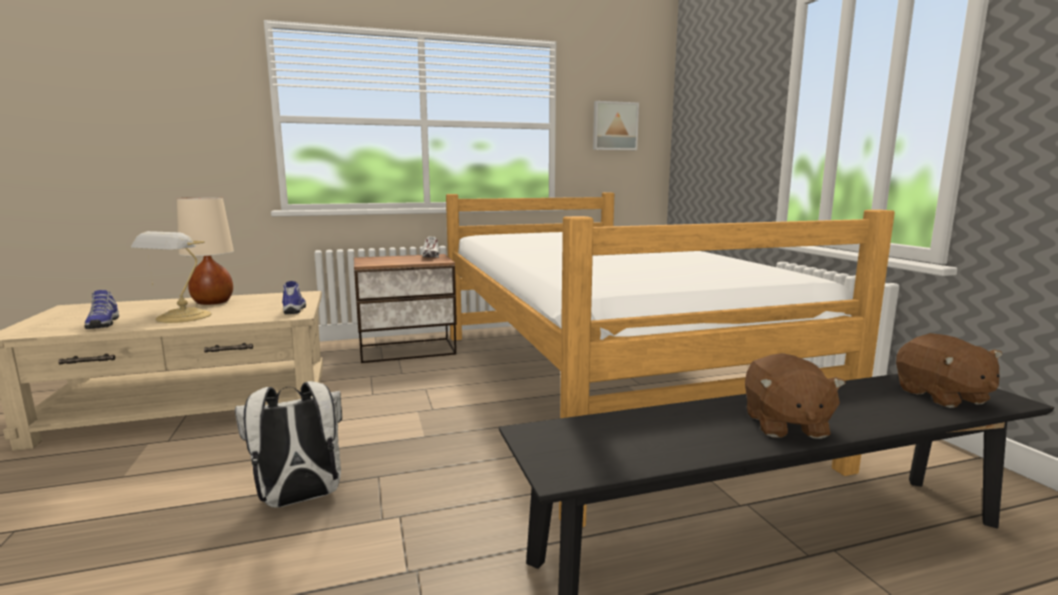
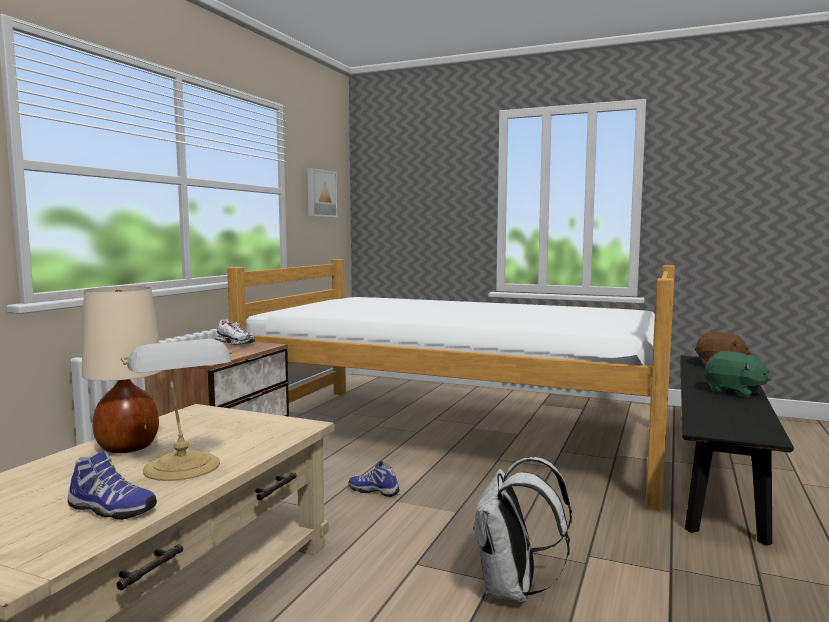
camera: 50 degrees left, 5 degrees down
(295, 309) = (276, 422): shoe -> shoe (374, 491)
(784, 425) = (734, 392): brown plush toy -> green plush toy

